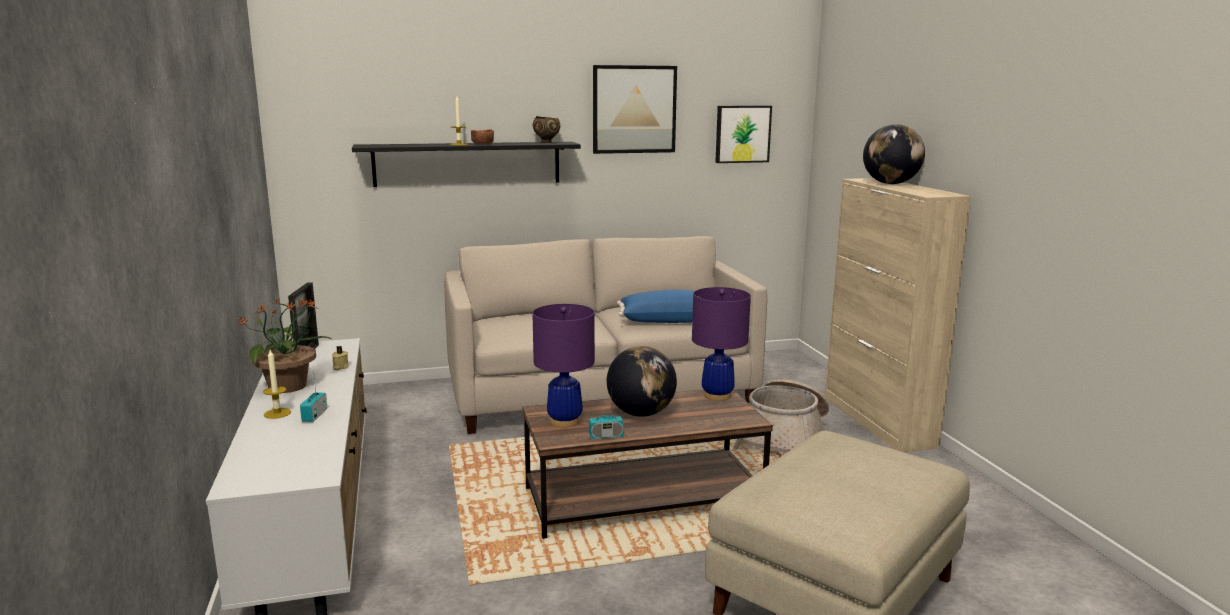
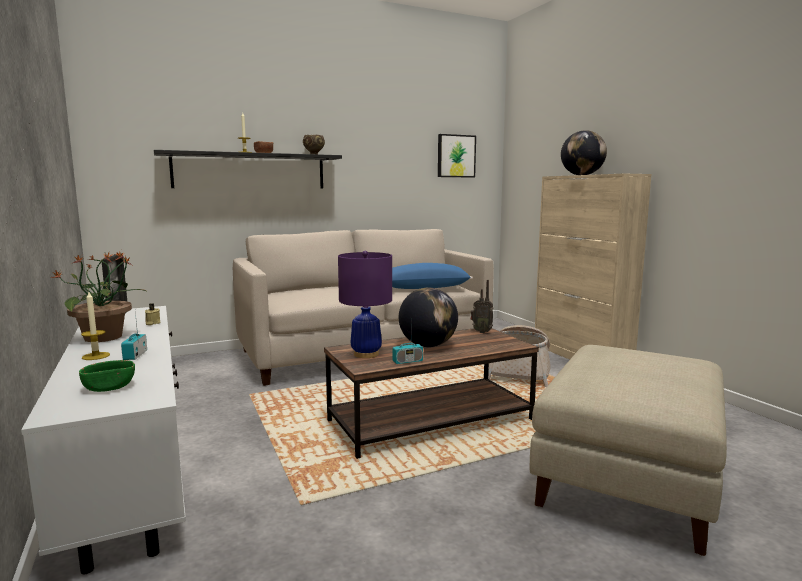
camera: 10 degrees left, 5 degrees down
(284, 457) = (109, 388): none -> green bowl
(634, 109) = (378, 134): picture -> none
(717, 395) = (481, 331): purple table lamp -> radio

